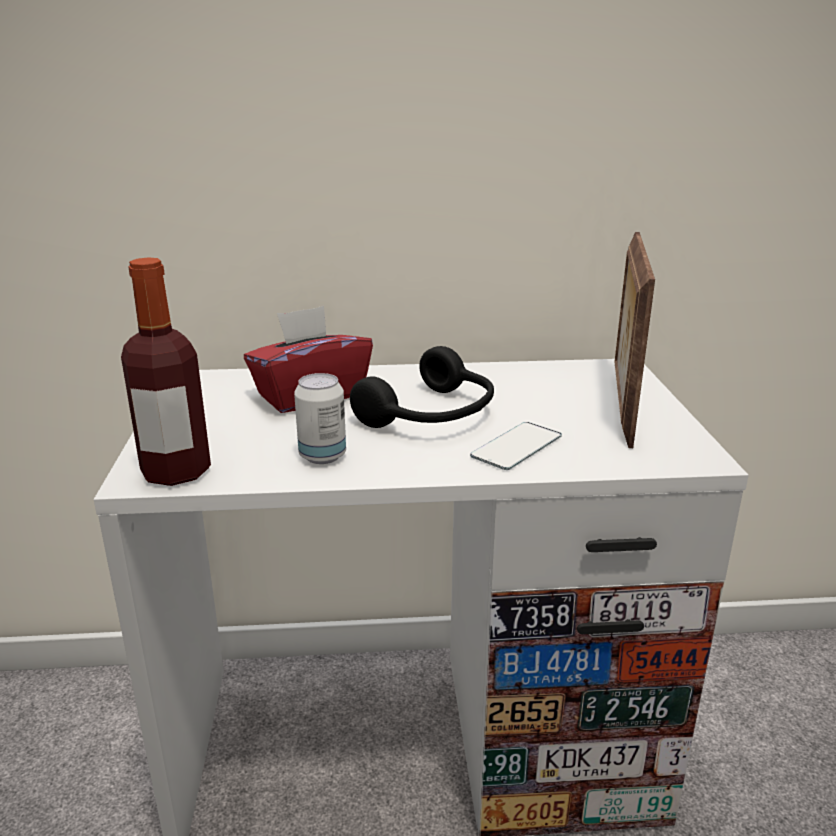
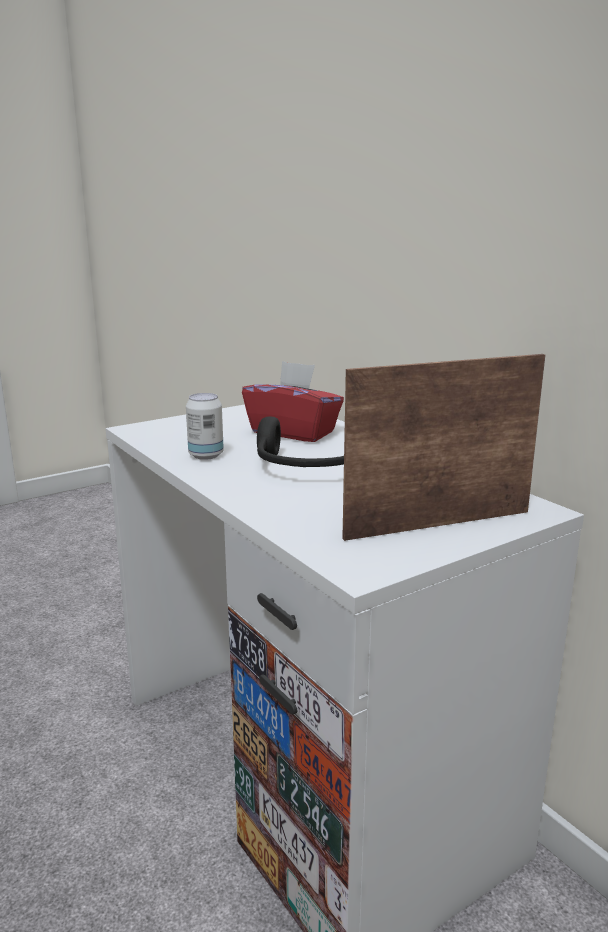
camera: 60 degrees right, 5 degrees down
(176, 472) = (149, 432): bottle -> none
(516, 446) = (291, 501): phone -> none

